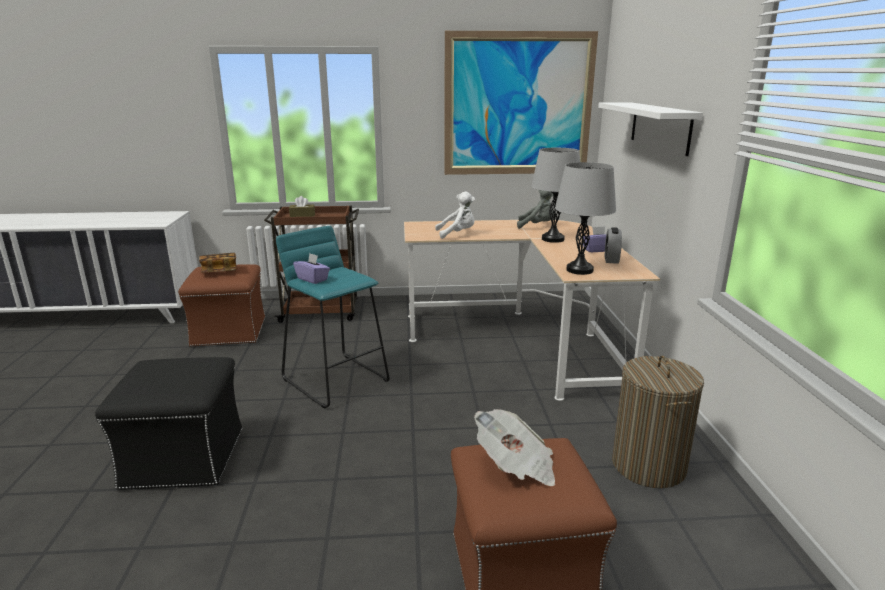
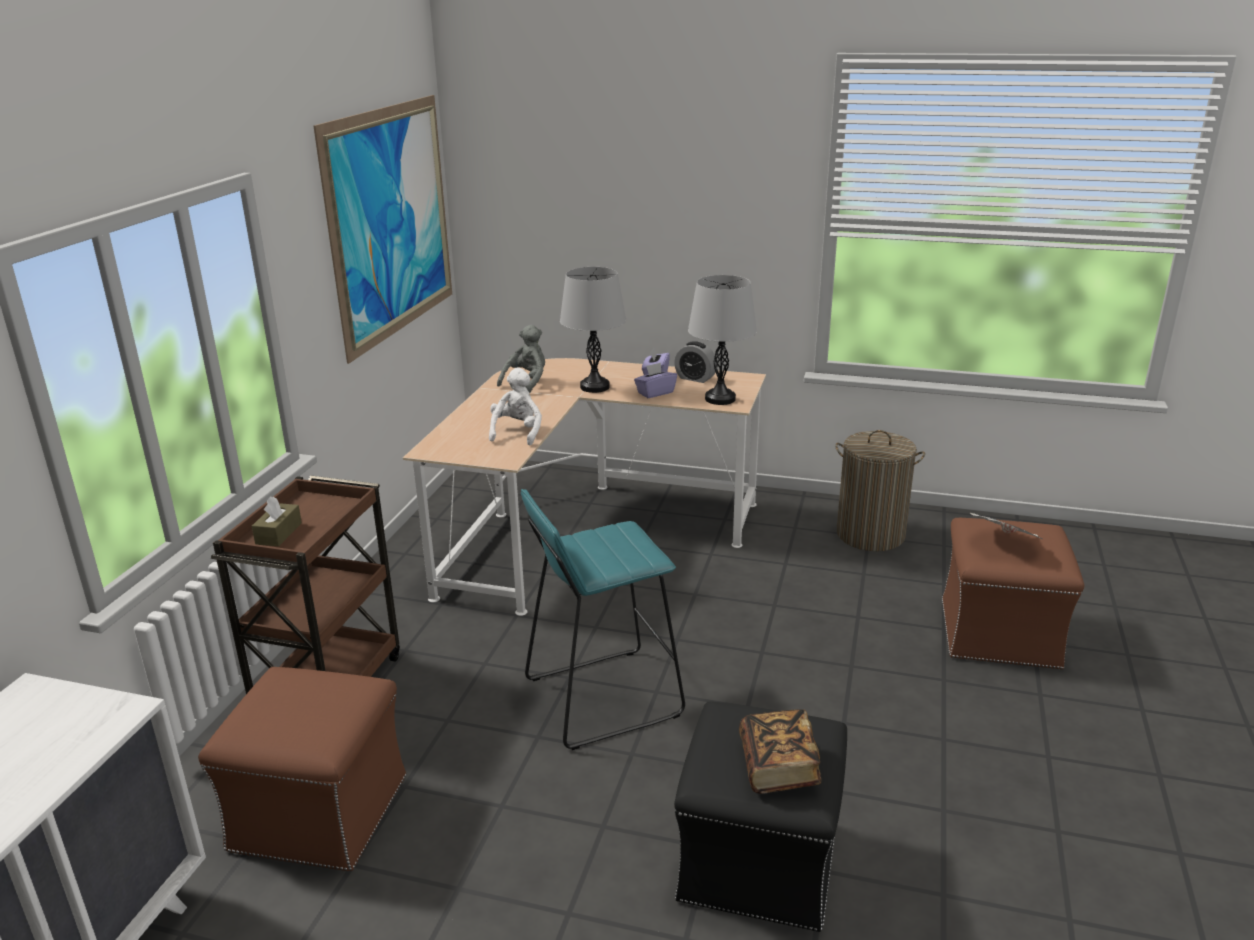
camera: 70 degrees left, 5 degrees up
(219, 271) = (296, 708): book -> book (778, 767)
(313, 279) = (607, 563): purple tissue box -> purple tissue box (655, 393)
(660, 127) = (648, 217): white shelf -> none

